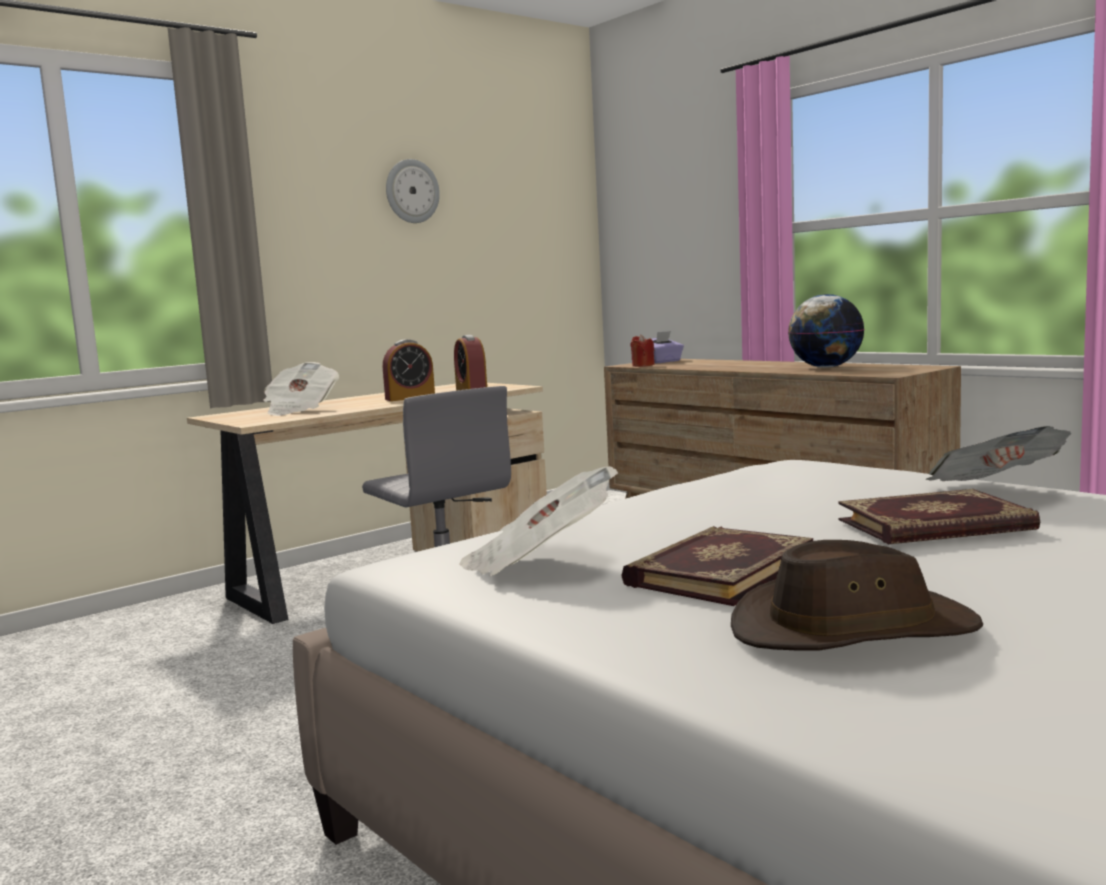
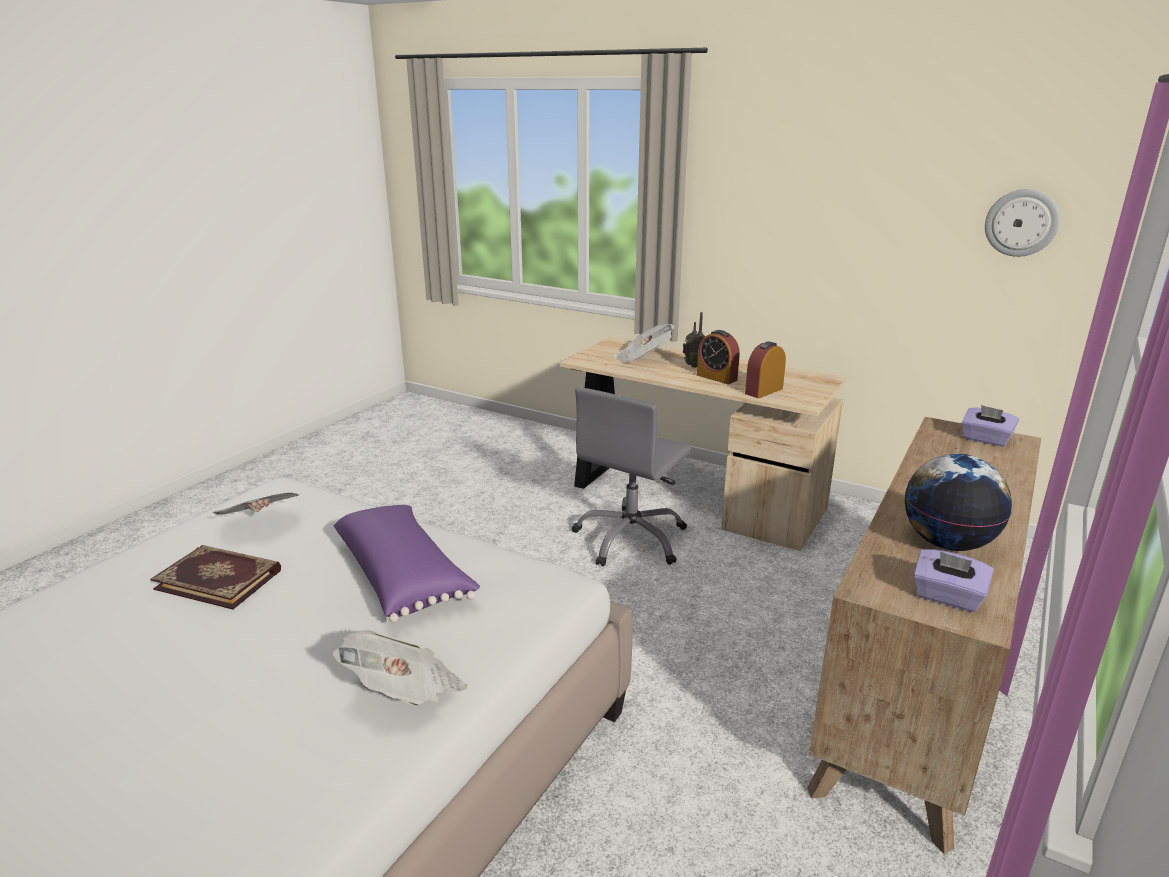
camera: 70 degrees right, 15 degrees up
(360, 401) = (694, 366): none -> radio
(411, 191) = (852, 183): wall clock -> wall clock (1021, 223)
(642, 365) = (935, 434): red candle -> none
(757, 499) = (404, 577): none -> purple pillow
(851, 630) = (94, 627): brown hat -> none
(900, 368) = (947, 597): none -> purple tissue box
(936, 526) = (285, 655): book -> none

